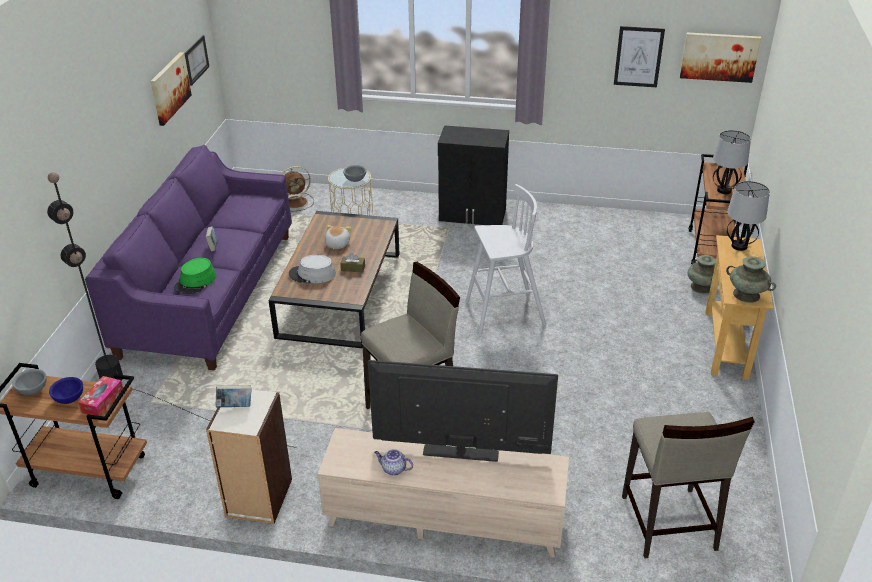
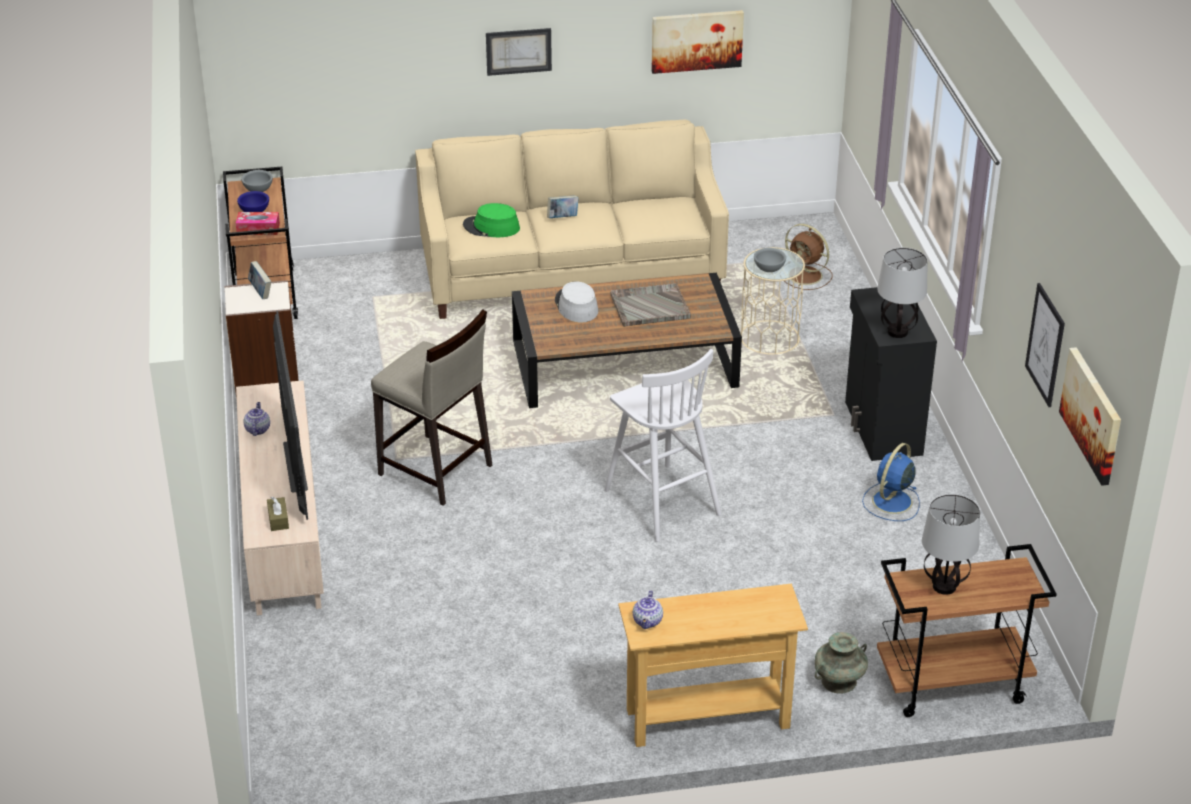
camera: 70 degrees right, 0 degrees up
(159, 398) = (381, 300): black floor lamp -> none
(196, 60) = (784, 33): picture -> picture (518, 51)
(209, 293) = (572, 273): purple sofa -> beige sofa
(337, 244) = (649, 306): plush toy -> grey tray
(353, 268) = (606, 331): brown tissue box -> brown tissue box (278, 519)
(544, 229) = (891, 502): none -> blue fan
(668, 523) = (335, 695): beige stool -> none
(739, 246) = (772, 608): table lamp -> table lamp (898, 332)
(746, 295) = (647, 622): turquoise vase -> teapot

